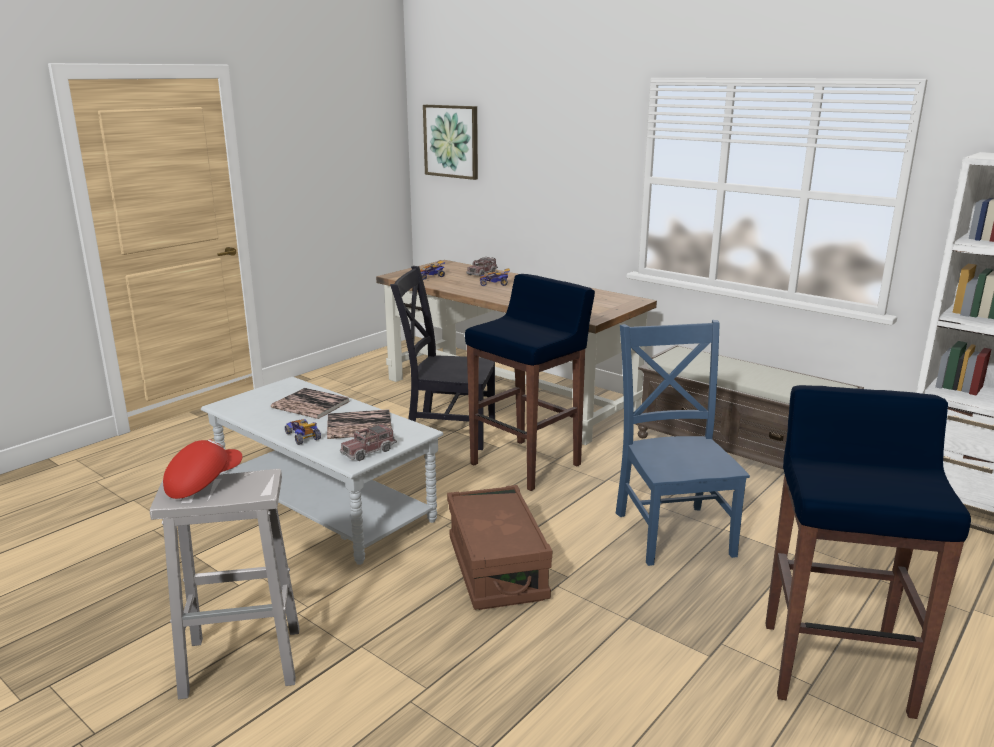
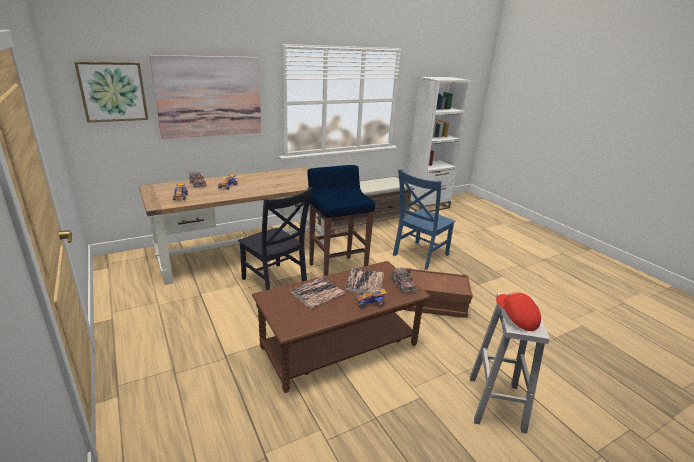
camera: 70 degrees left, 5 degrees up
(325, 505) = (340, 346): grey coffee table -> brown coffee table
(447, 431) = (275, 282): black chair -> black chair turned 75 degrees counterclockwise
(544, 157) = (209, 96): none -> picture
(672, 530) = (419, 255): blue chair -> blue chair turned 60 degrees counterclockwise
(835, 666) = (510, 258): blue stool -> none

